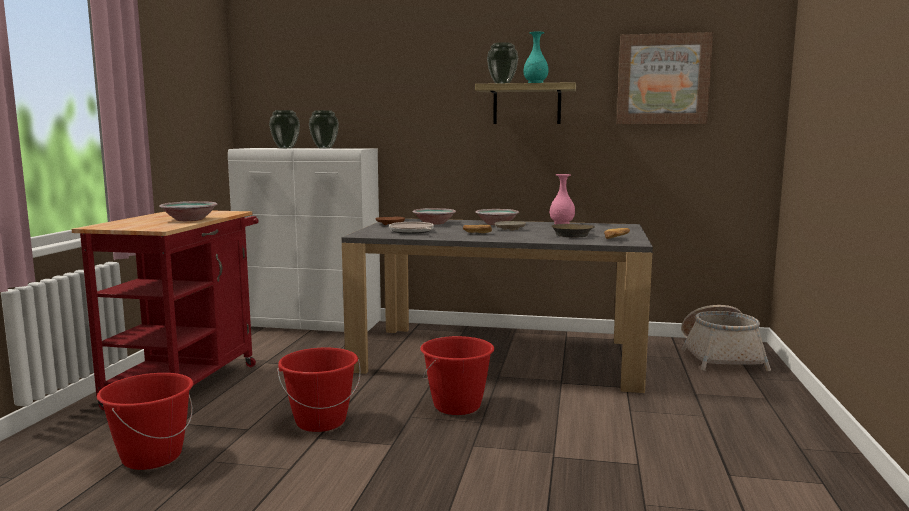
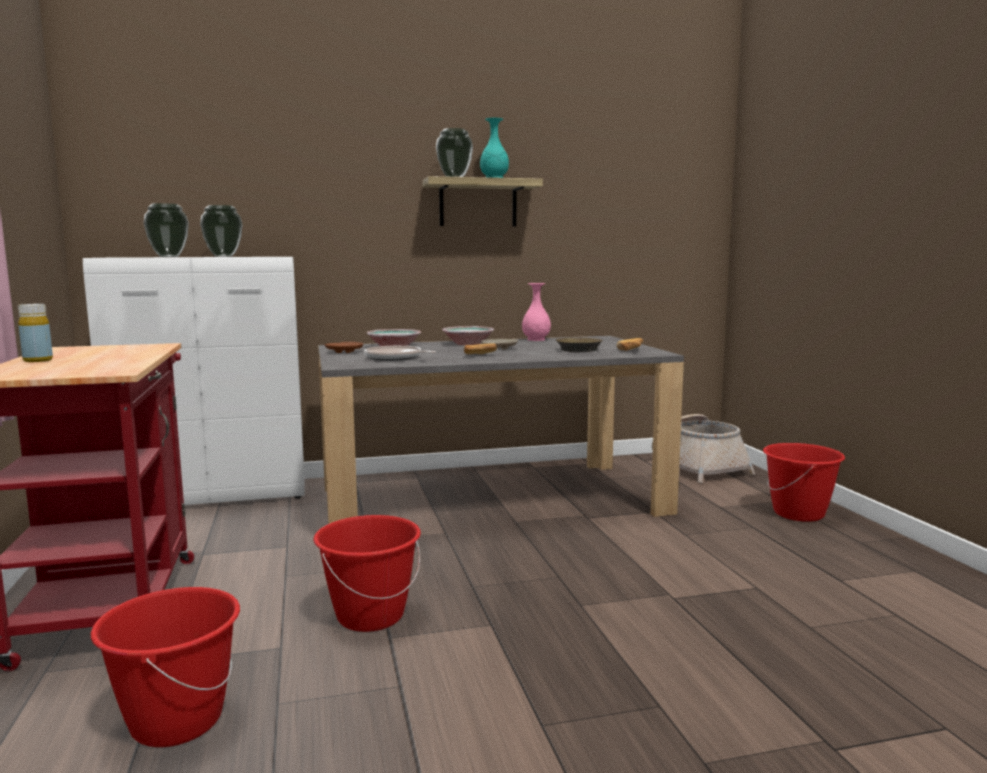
camera: 25 degrees left, 0 degrees up
(145, 218) = (38, 360): none -> yellow bottle
(189, 219) = (122, 358): bowl -> none
(457, 406) = (511, 564): red bucket -> red bucket (799, 513)
(663, 79) = (619, 179): picture -> none

